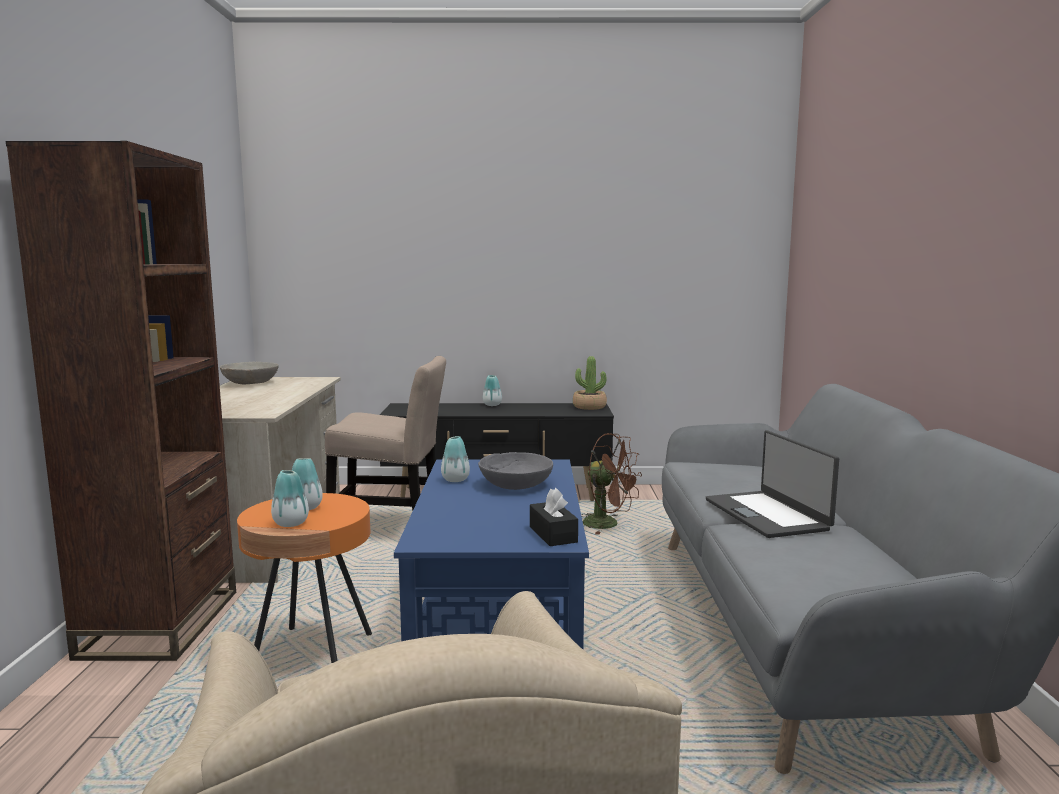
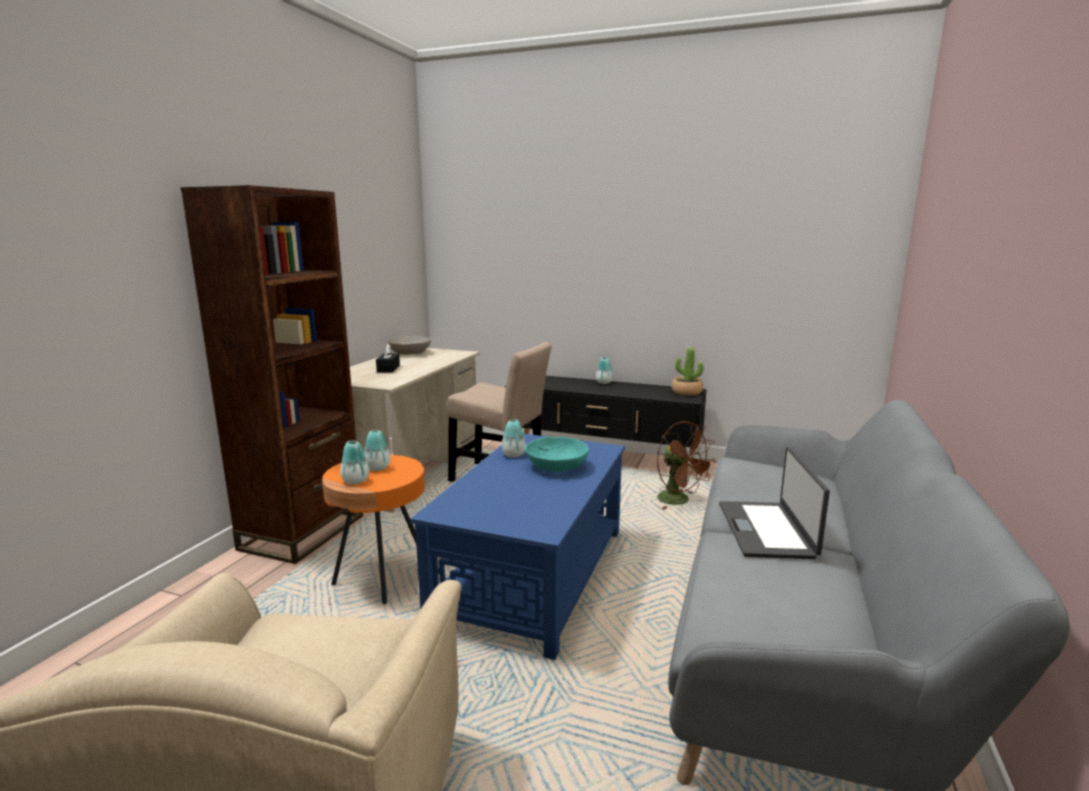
camera: 20 degrees right, 5 degrees up
(515, 485) = (556, 466): grey bowl -> turquoise bowl
(553, 534) = (543, 522): black tissue box -> black tissue box (388, 369)

